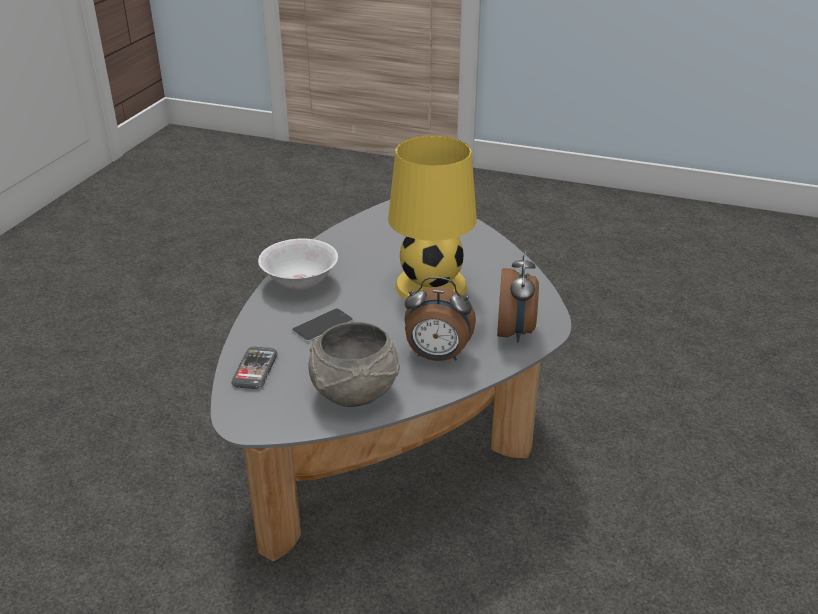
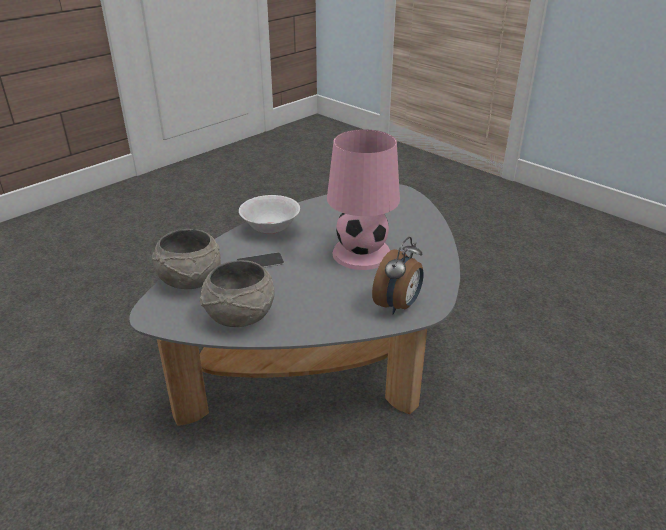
camera: 25 degrees right, 0 degrees up
(255, 369) = (189, 280): phone -> grey bowl
(432, 286) = (362, 254): yellow table lamp -> pink table lamp
(437, 356) = (321, 307): alarm clock -> none

